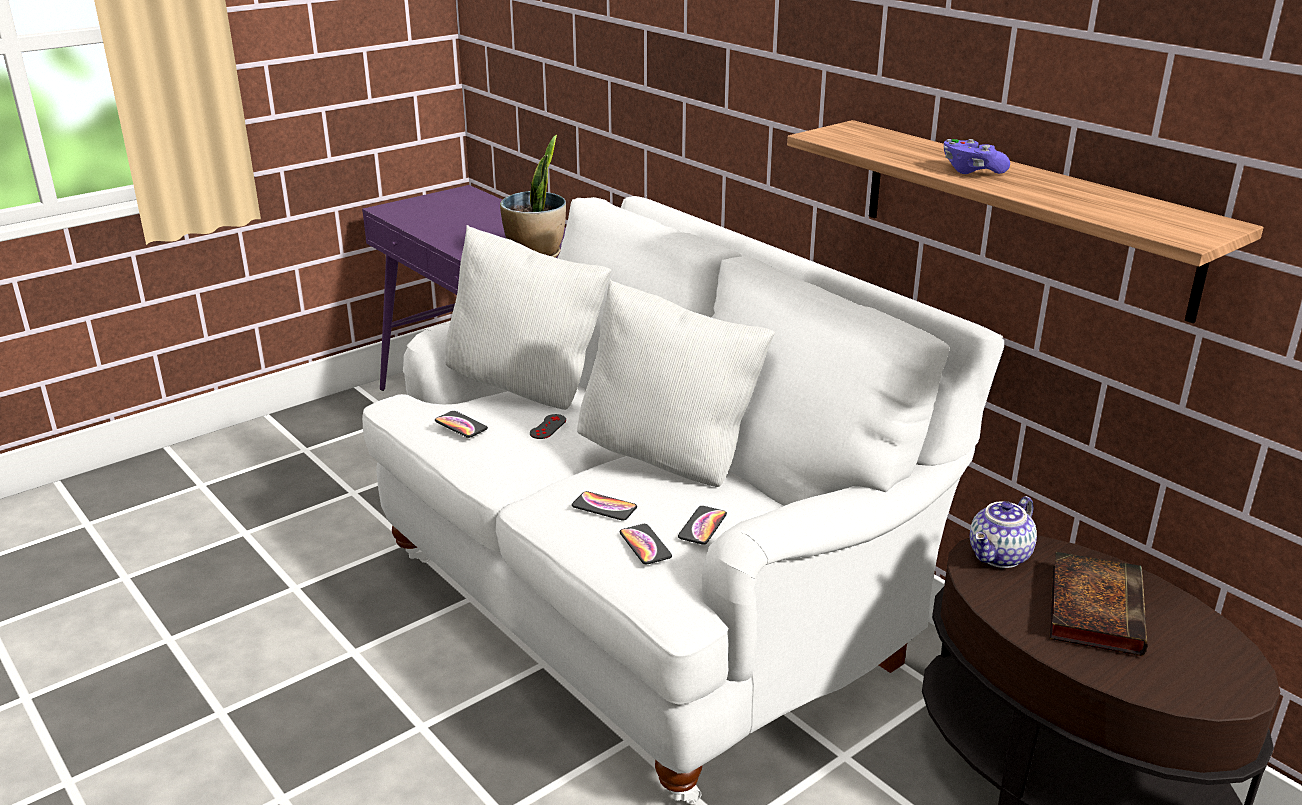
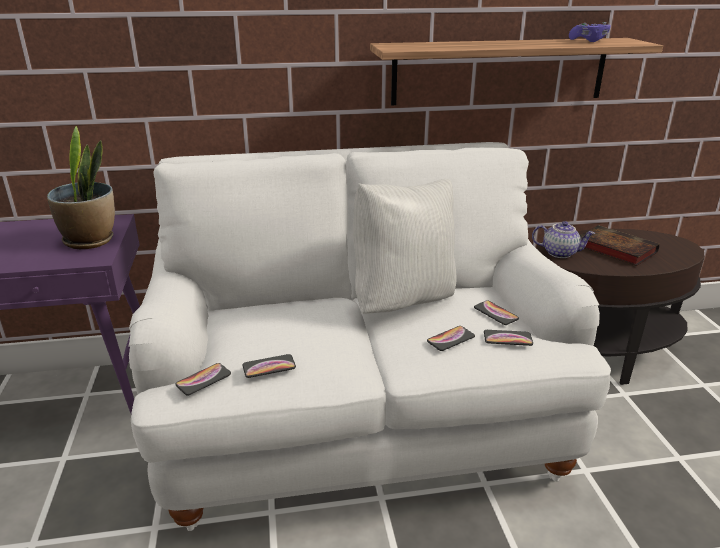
camera: 60 degrees left, 0 degrees up
(423, 406) = (203, 380): none -> phone
(528, 389) = (240, 323): white pillow -> none
(548, 427) = (320, 328): grey game controller -> none
(971, 171) = (503, 44): purple game controller -> purple game controller (588, 41)
(1000, 557) = (560, 253): teapot -> teapot turned 60 degrees counterclockwise

